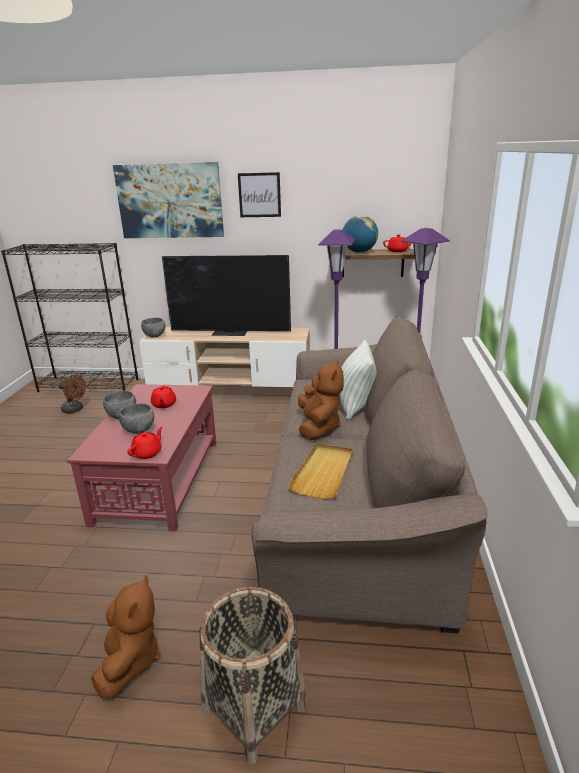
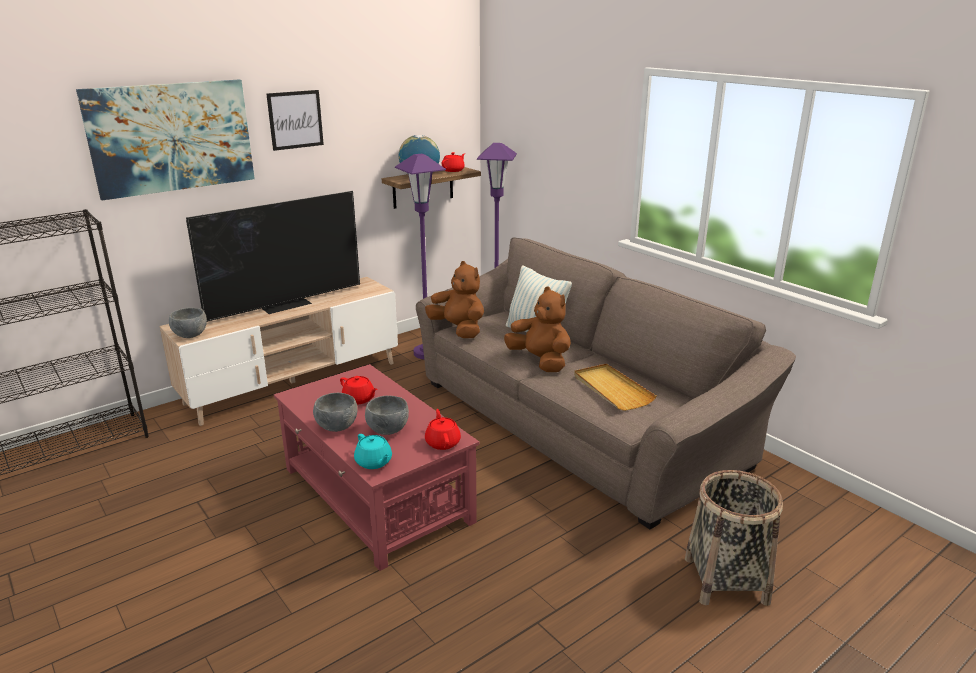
camera: 45 degrees left, 0 degrees up
(75, 409) = (105, 483): brown fan -> none
(95, 446) = (374, 462): none -> turquoise teapot
(130, 661) = (609, 619): brown plush toy -> brown plush toy (458, 330)

